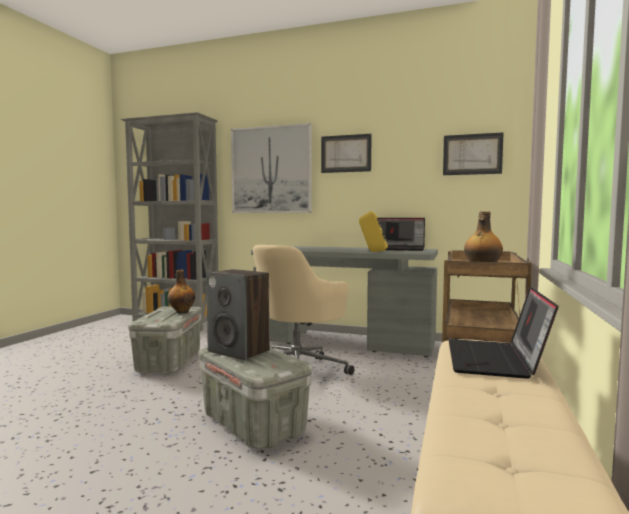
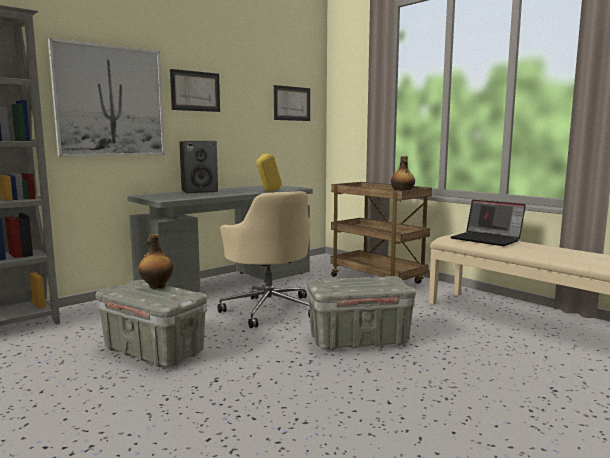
camera: 60 degrees left, 5 degrees up
(239, 351) = (345, 285): speaker -> speaker (199, 191)
(400, 249) = (259, 187): laptop -> none

